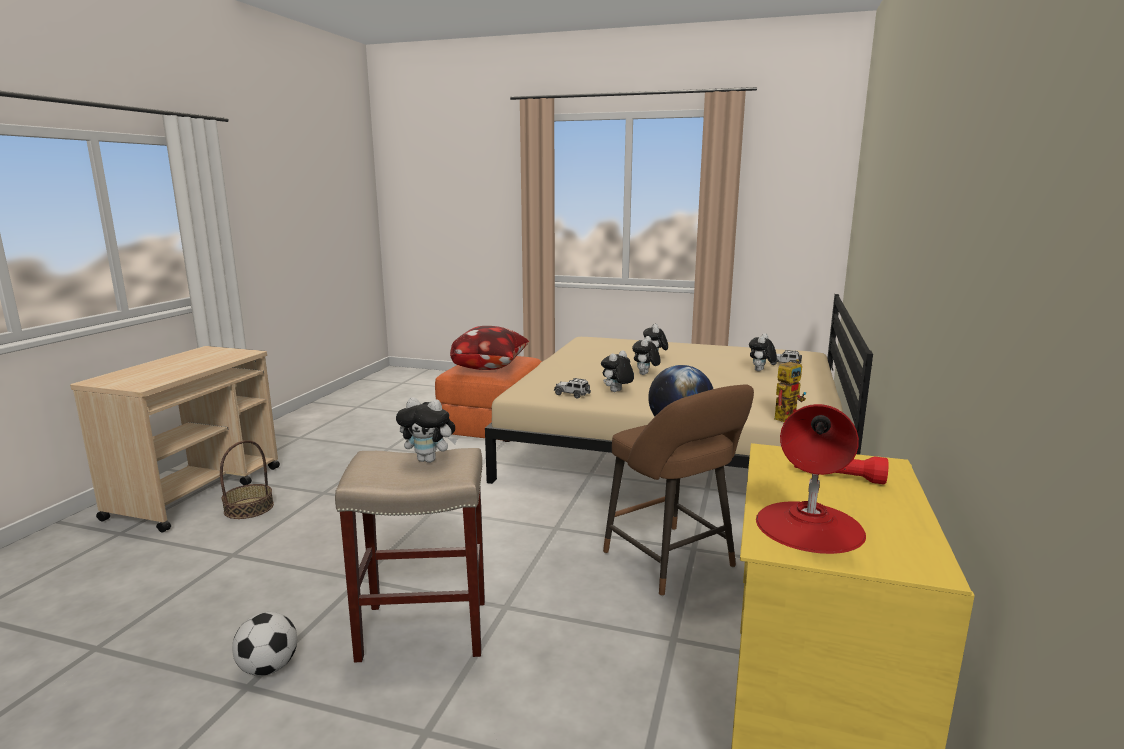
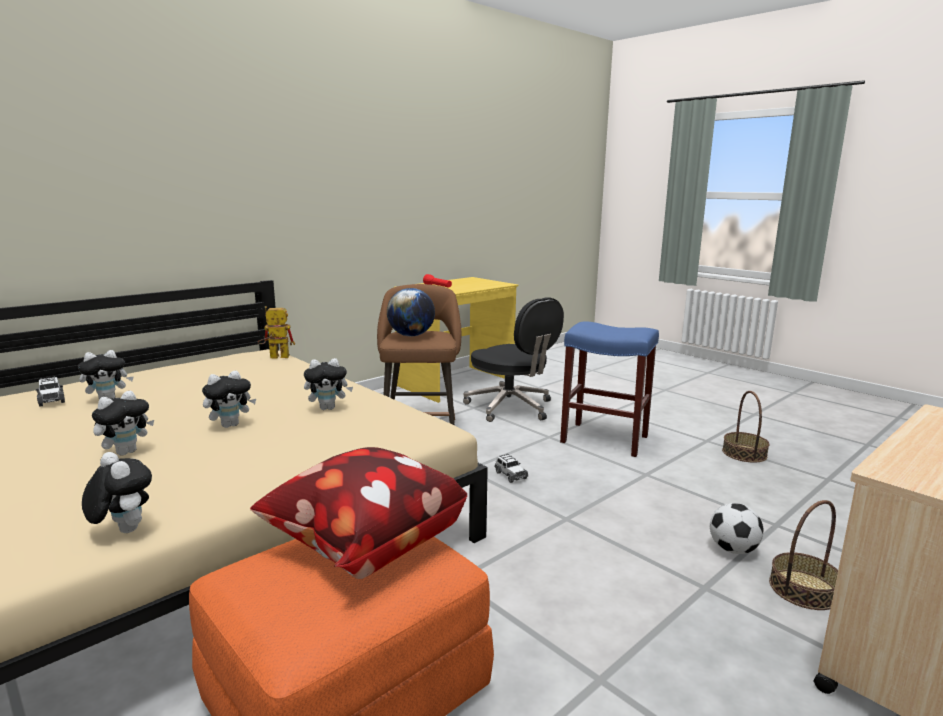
camera: 150 degrees left, 0 degrees up
(194, 670) = (744, 453): none -> basket
(268, 668) = (698, 444): football -> football (733, 549)
(426, 628) = (603, 439): beige stool -> blue stool
(429, 460) = (602, 329): plush toy -> plush toy (122, 530)
(572, 394) = (381, 414): toy car -> toy car (510, 475)
(617, 663) = (511, 407): none -> black office chair
(810, 526) = (483, 284): red table lamp -> none

